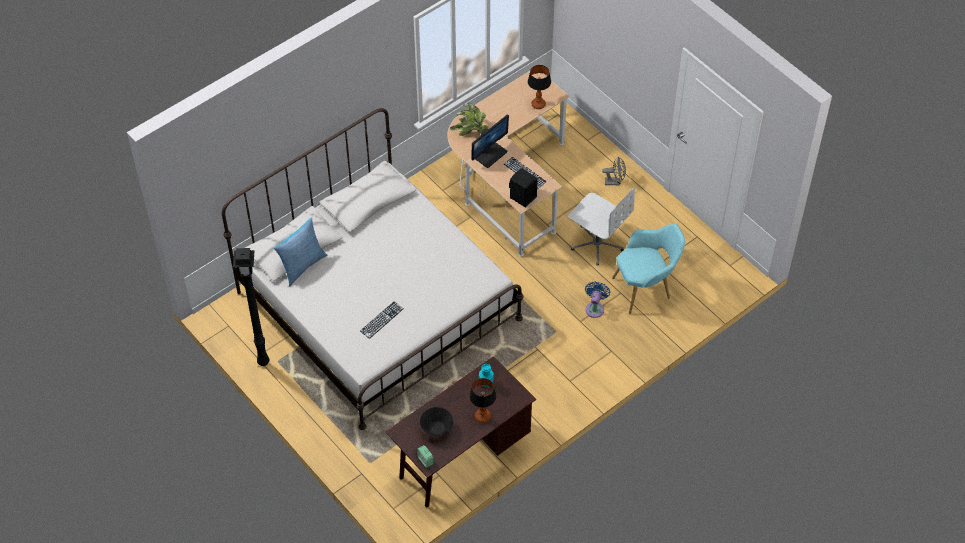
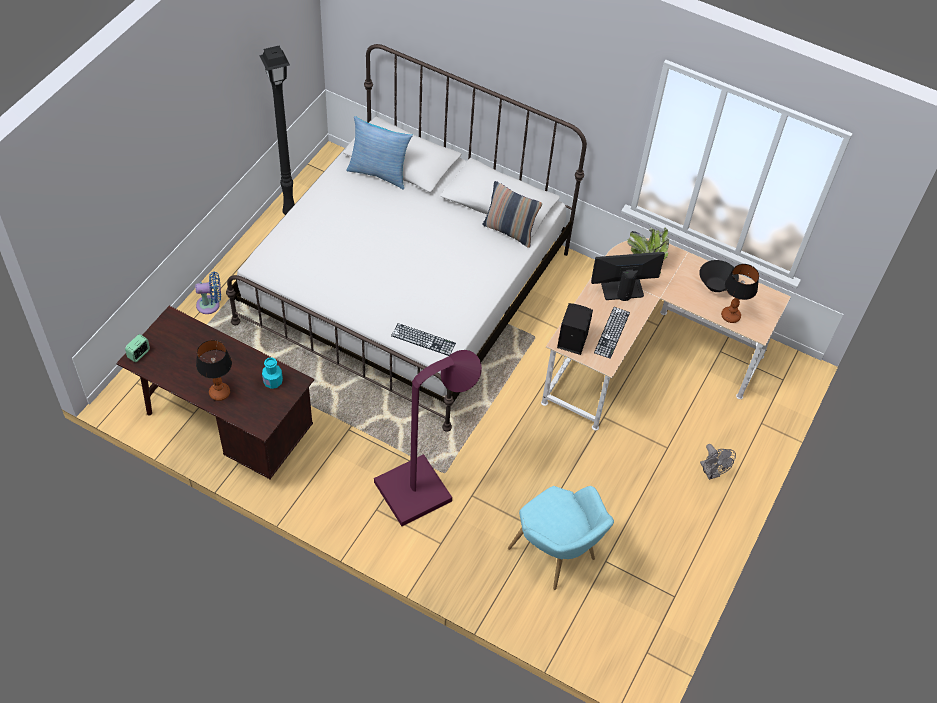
camera: 65 degrees right, 0 degrees up
(381, 320) = (334, 263): keyboard -> keyboard (423, 339)
(400, 203) = (509, 231): none -> pillow
(436, 428) = (188, 352): black bowl -> black bowl (715, 285)
(490, 154) = (621, 289): monitor -> monitor turned 150 degrees clockwise
(562, 347) = (423, 486): none -> purple floor lamp
(595, 308) = (499, 506): blue fan -> blue fan (210, 305)
(597, 243) = (602, 480): white office chair -> none

